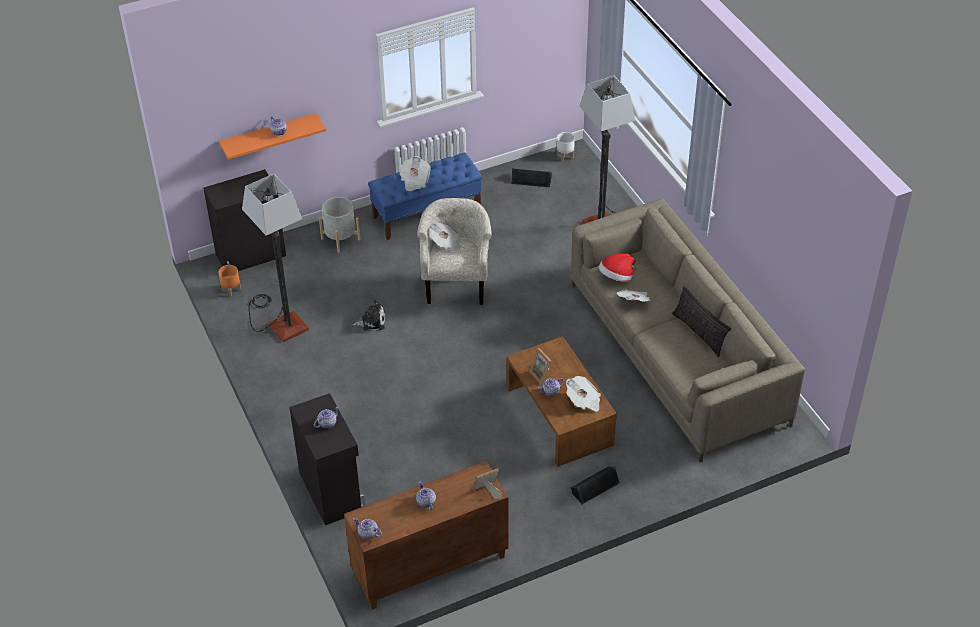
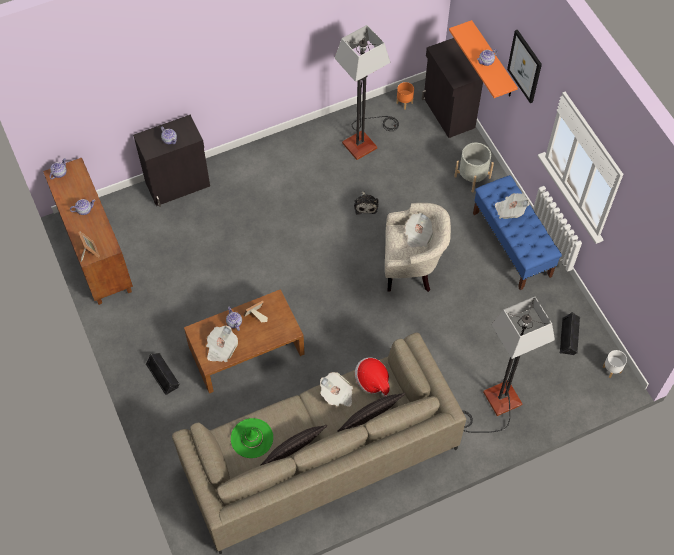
camera: 90 degrees right, 15 degrees up
(316, 80) = (525, 66): none -> picture
(656, 279) = (370, 418): none -> pillow
(690, 364) = (252, 438): none -> green hat

